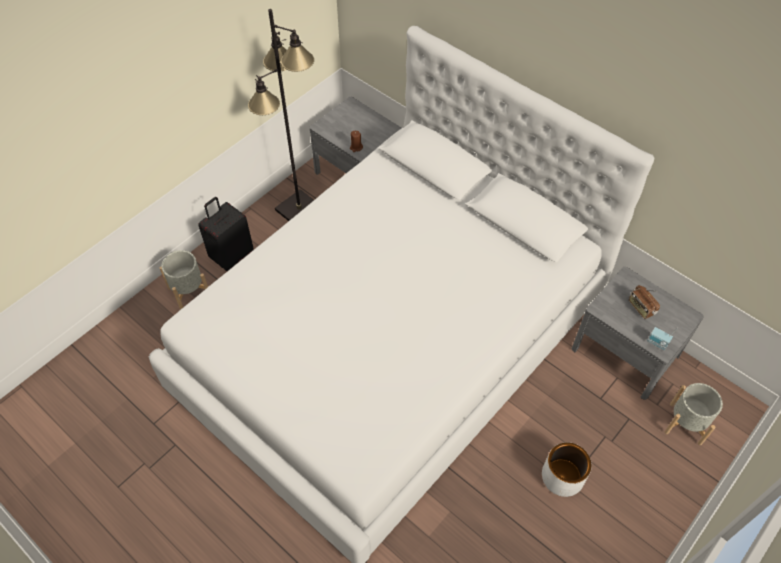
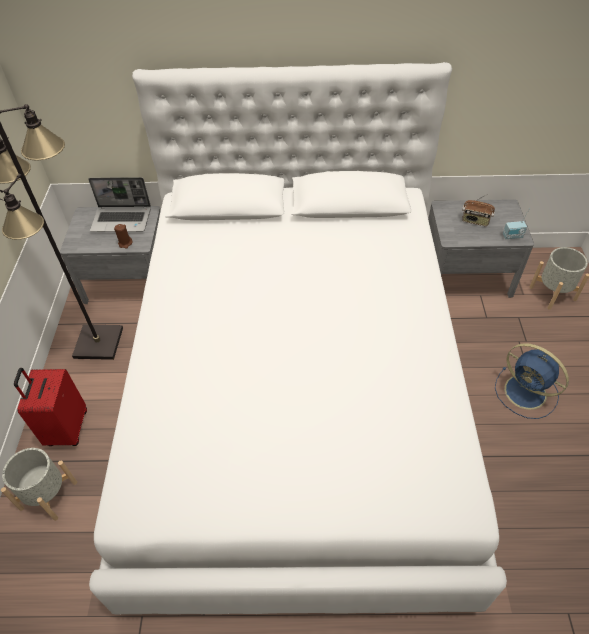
camera: 40 degrees left, 5 degrees down
(232, 256) = (66, 429): black suitcase -> red suitcase
(371, 126) = (122, 220): none -> laptop
(562, 477) = (527, 393): white planter -> blue fan

